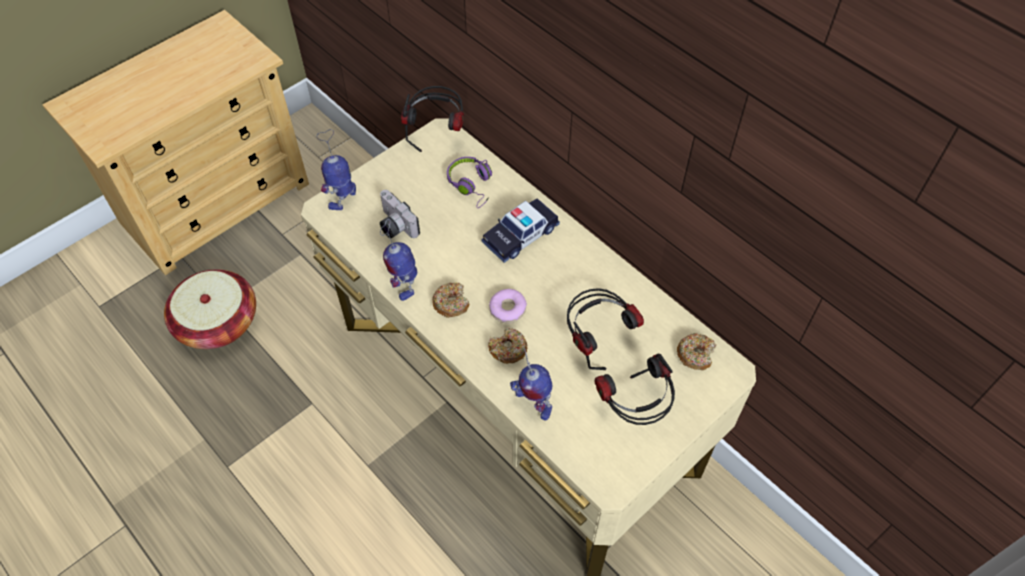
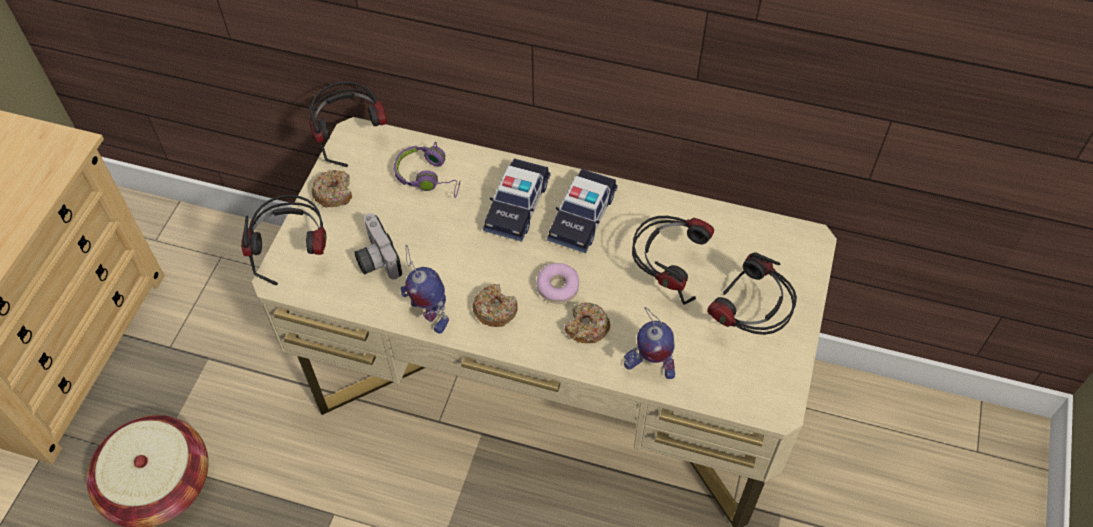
camera: 30 degrees left, 0 degrees up
(343, 197) = (294, 255): toy robot -> headphones
(394, 226) = (375, 259): camera -> camera turned 45 degrees clockwise
(563, 266) = (582, 216): none -> toy car
(695, 354) = (767, 241): donut -> donut (334, 193)

